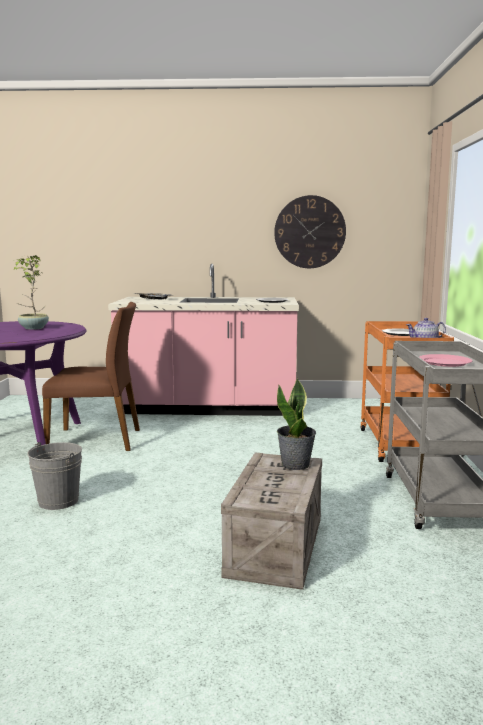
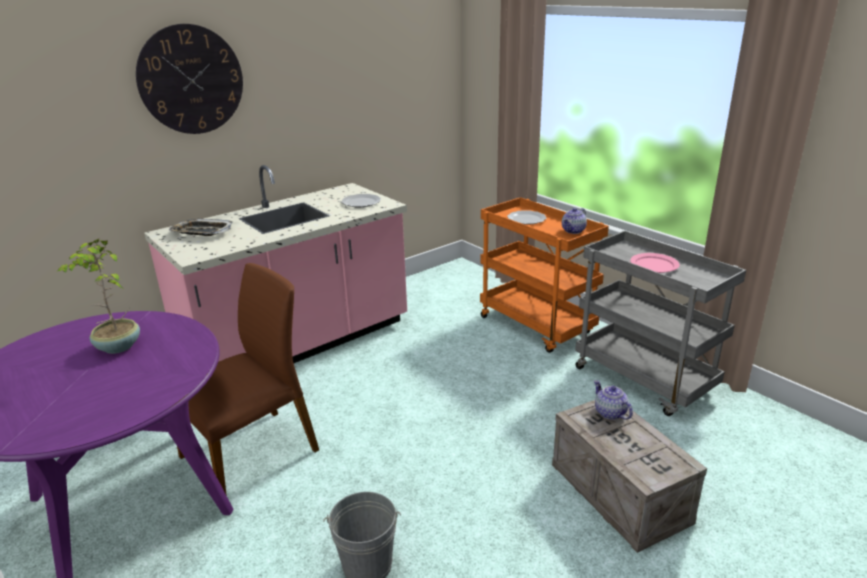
camera: 40 degrees left, 15 degrees up
(295, 464) = (609, 413): potted plant -> teapot
(309, 232) = (358, 101): wall clock -> wall clock (191, 80)

